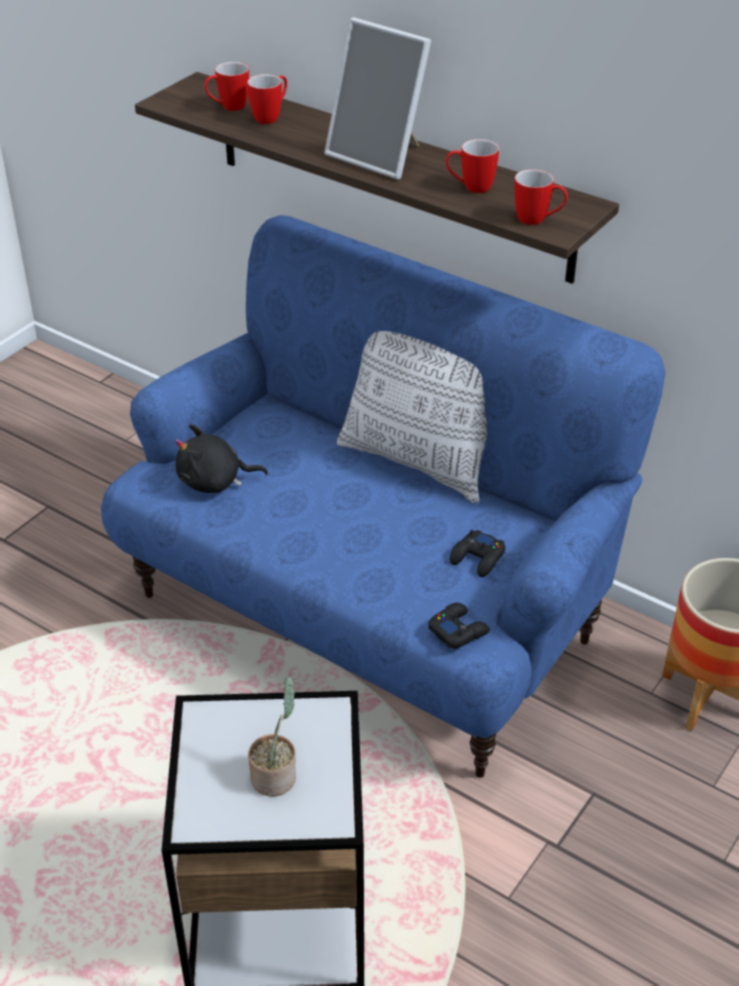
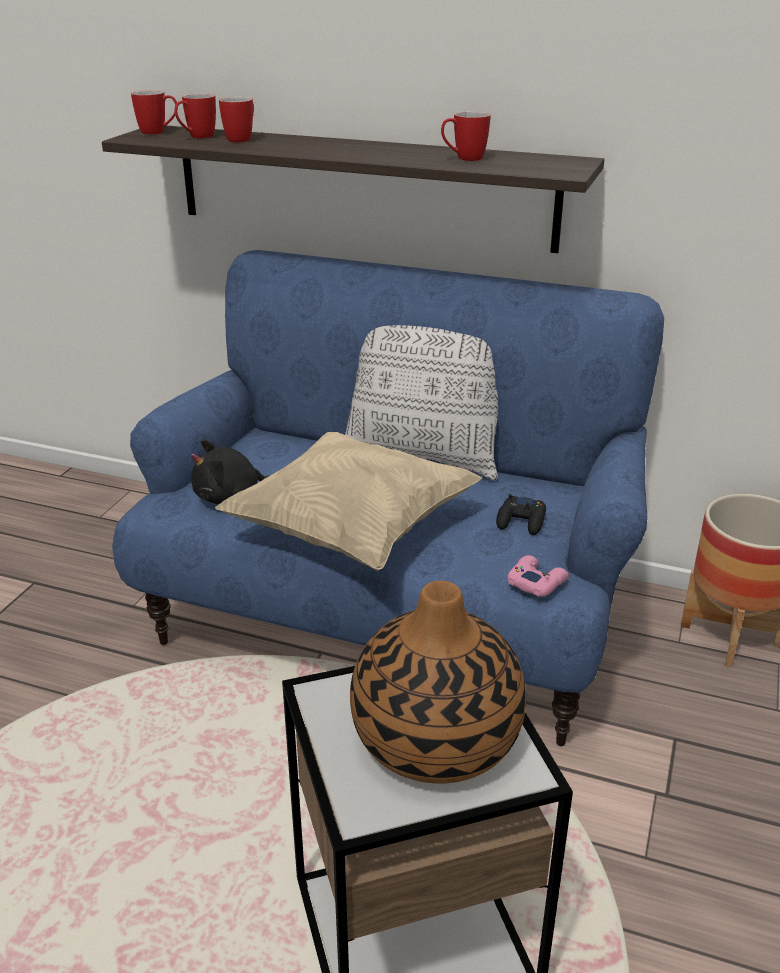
camera: 15 degrees left, 10 degrees down
(276, 776) = (436, 739): potted plant -> vase
(311, 540) = (352, 531): none -> beige pillow
(380, 156) = (364, 150): picture frame -> none
(458, 630) = (536, 582): black game controller -> pink game controller
(538, 220) = (543, 169): mug -> mug (158, 132)

